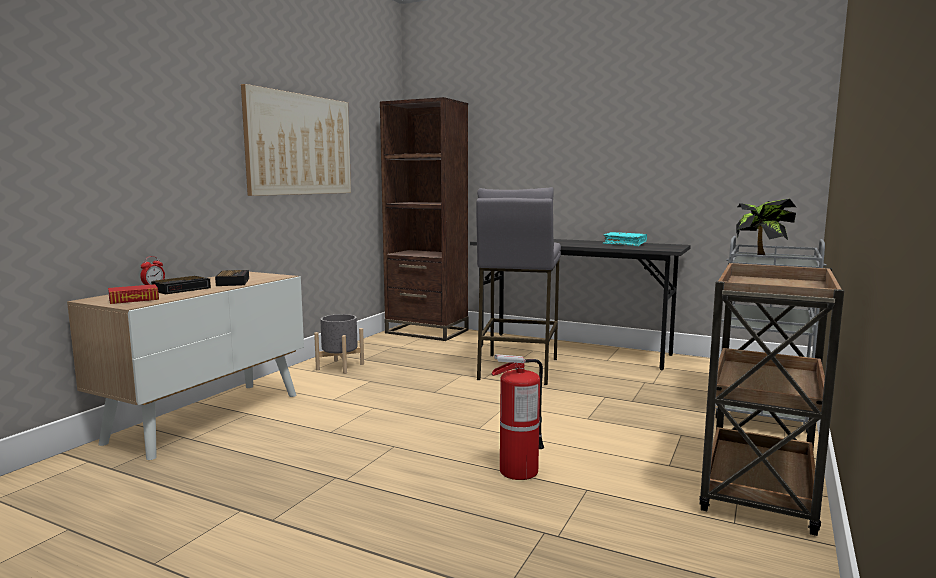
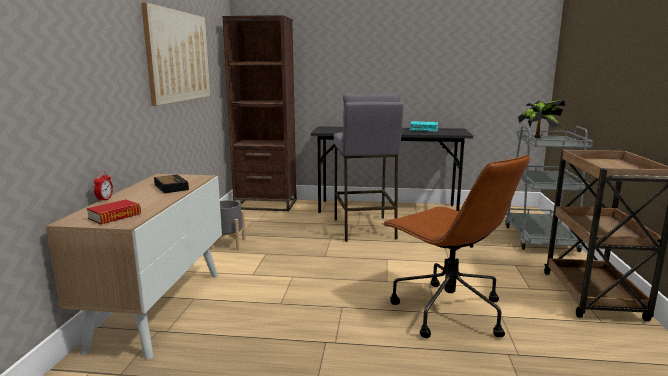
camera: 20 degrees left, 5 degrees up
(183, 289) = (139, 199): alarm clock -> none
(518, 471) = (446, 311): fire extinguisher -> brown office chair

